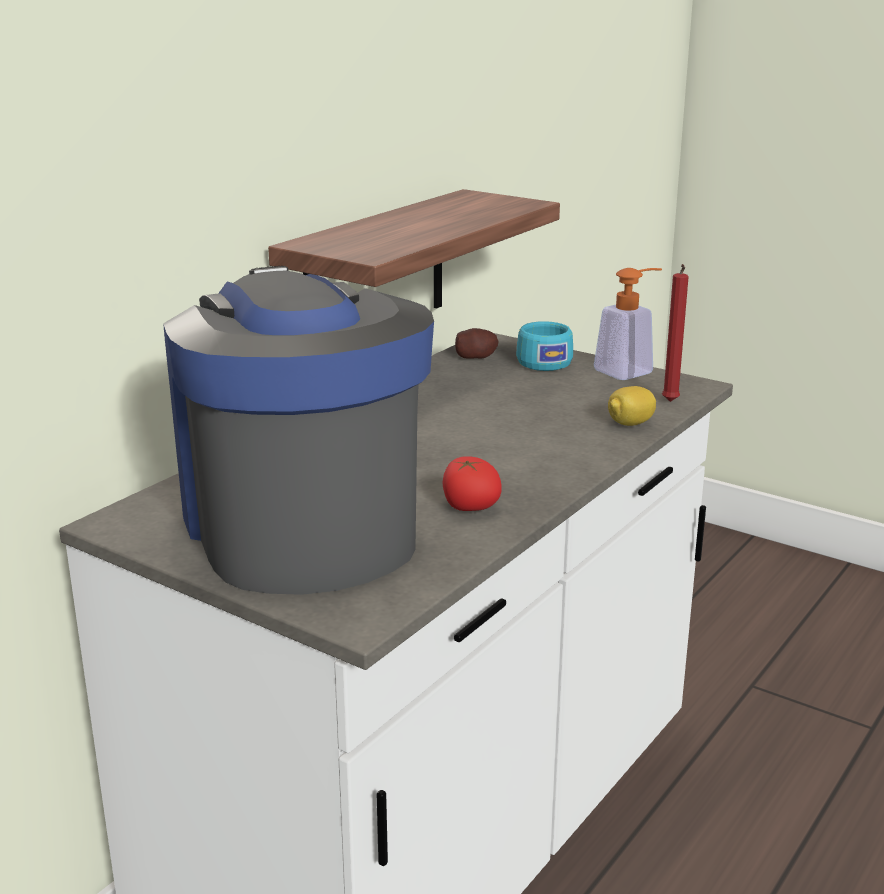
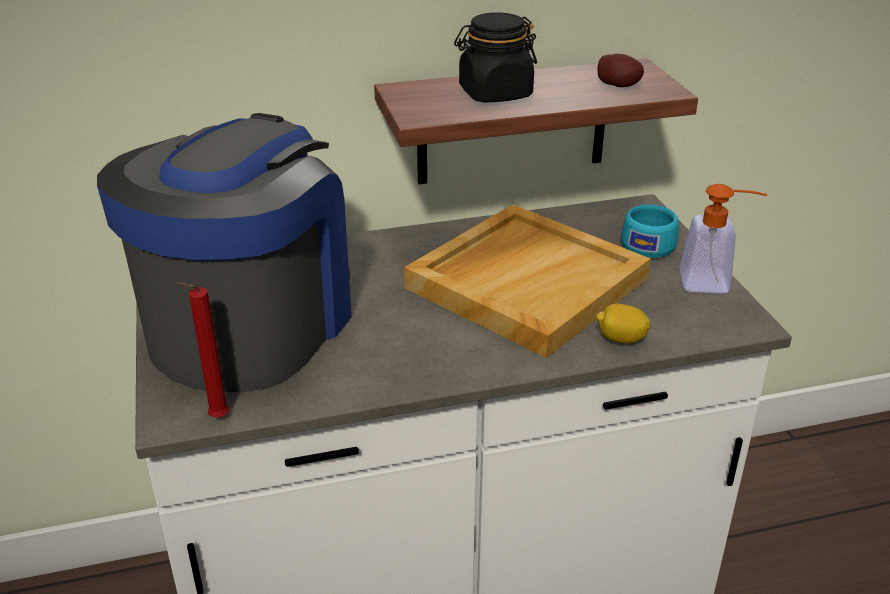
camera: 40 degrees right, 10 degrees up
(398, 229) = (494, 93): none -> black jar
(470, 507) = (375, 362): tomato -> none
(476, 357) = (603, 219): potato -> potato (619, 84)
(493, 414) = (526, 282): none -> beige tray
(670, 402) = (693, 332): red candle -> red candle (216, 419)

